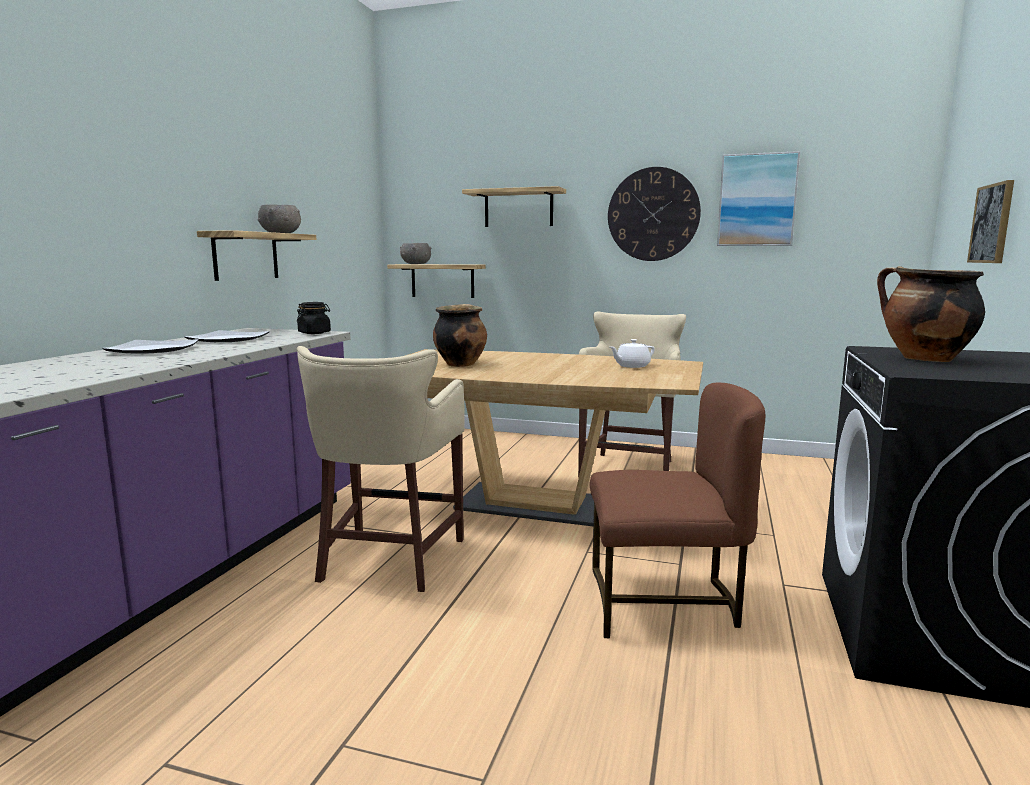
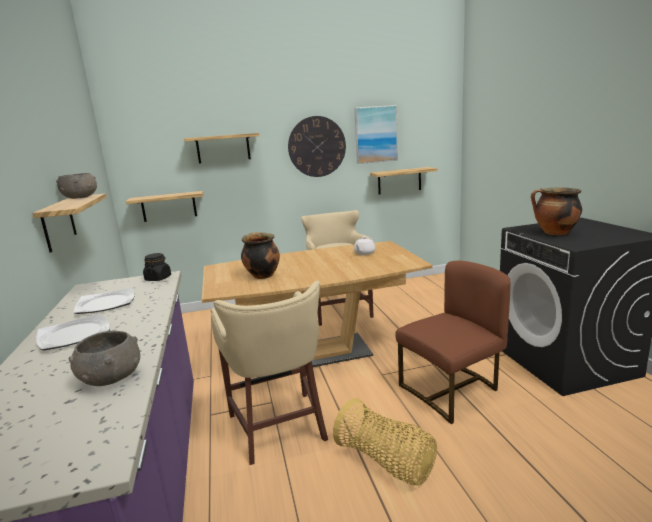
camera: 30 degrees left, 5 degrees up
(415, 264) = (147, 197): grey bowl -> grey bowl (110, 377)
(458, 641) = (386, 462): none -> basket
(793, 282) = (399, 181): none -> shelf
(992, 223) = (514, 148): picture -> none

